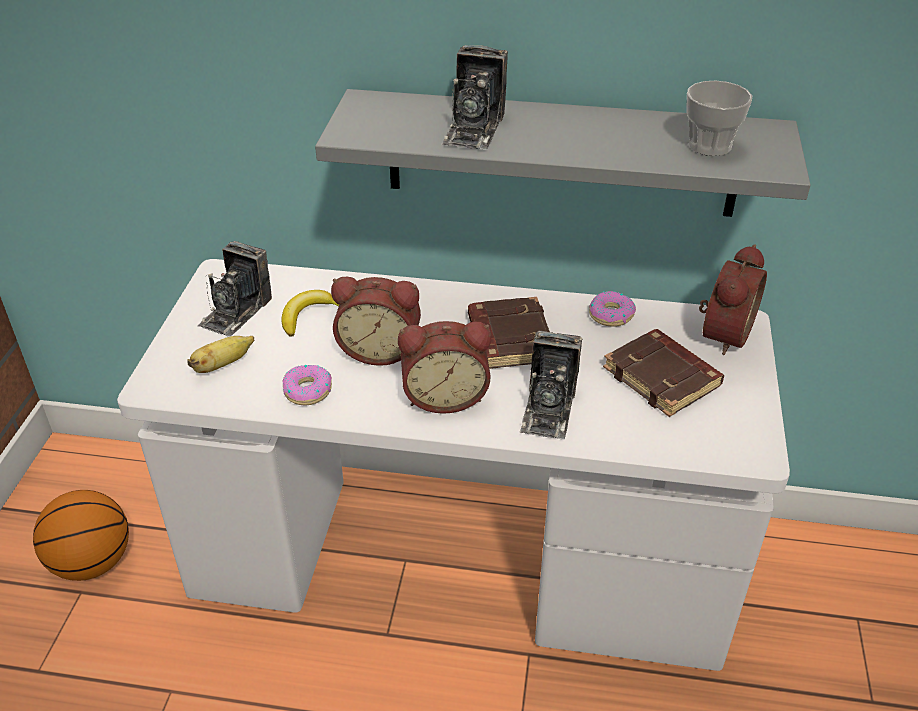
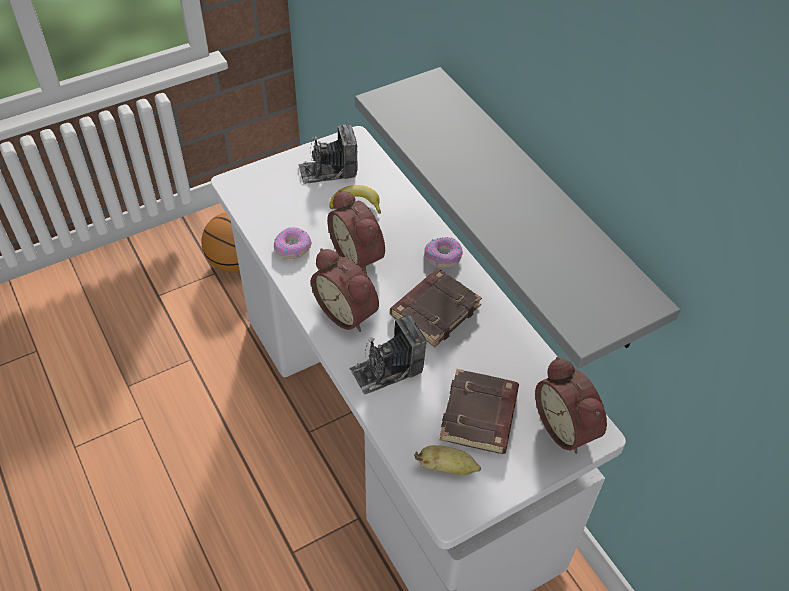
camera: 50 degrees right, 10 degrees up
(223, 365) = (278, 197): banana -> banana (447, 467)
(474, 128) = (455, 149): camera -> none
(611, 314) = (519, 350): donut -> donut (443, 256)
(710, 145) = (573, 276): cup -> none
(722, 333) = (568, 426): alarm clock -> alarm clock turned 75 degrees clockwise

